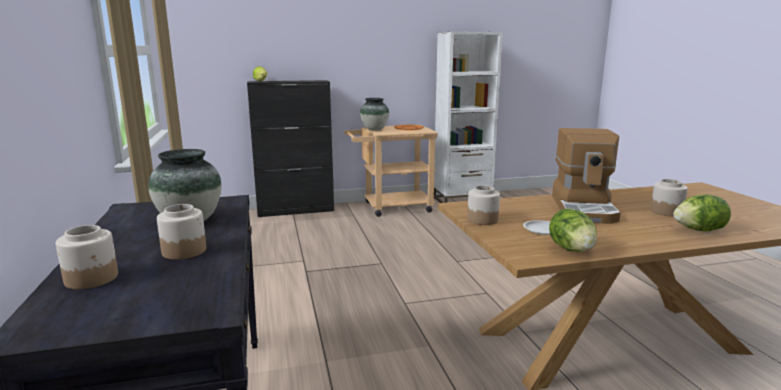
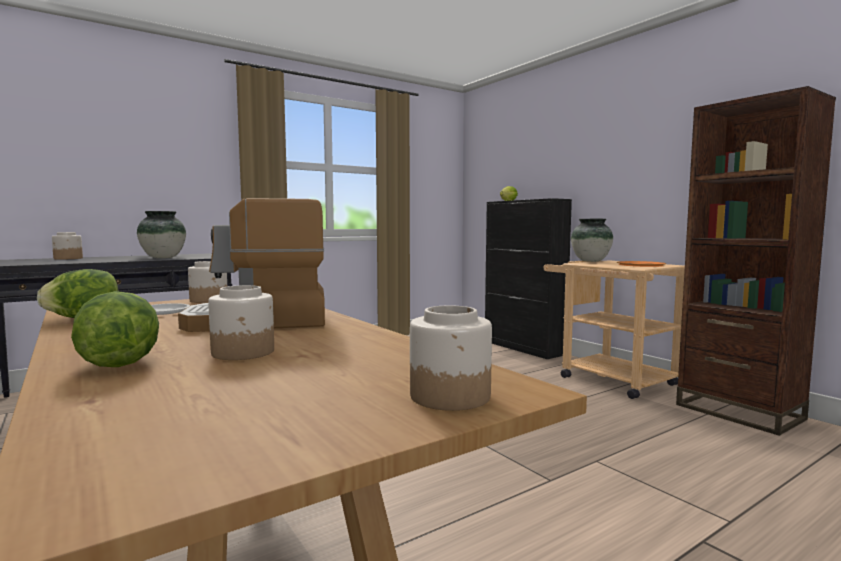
camera: 70 degrees right, 10 degrees down
(184, 251) = (101, 260): jar -> jar (451, 396)
(462, 200) = (739, 412): white bookcase -> brown bookcase

